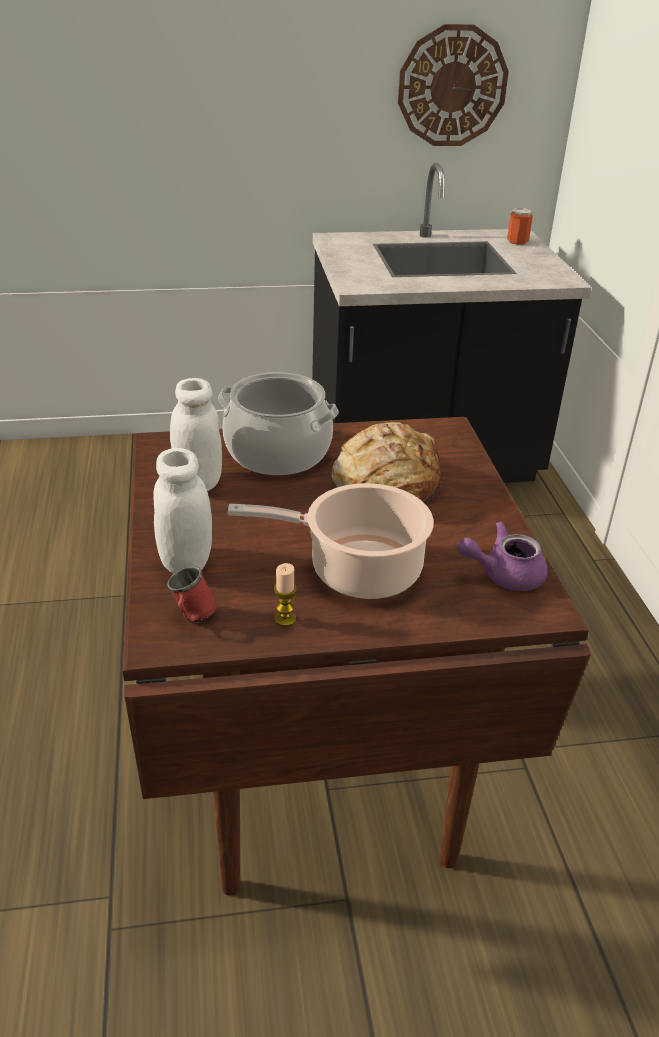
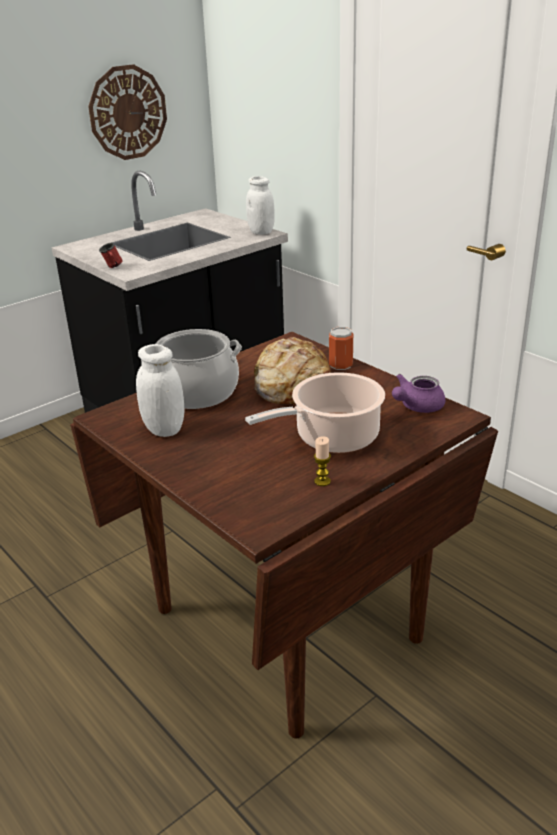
camera: 30 degrees left, 5 degrees down
(186, 562) = (217, 478): white jar -> white jar (261, 232)
(192, 618) = (263, 506): red mug -> red mug (113, 267)
(517, 242) = (208, 218): can -> can (340, 365)

